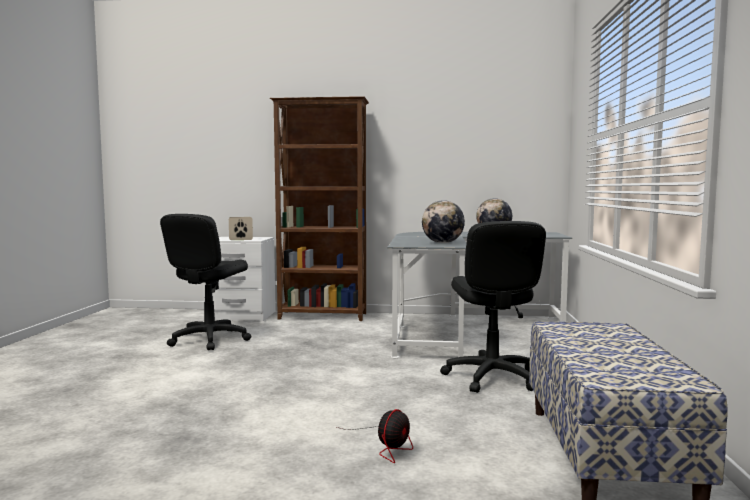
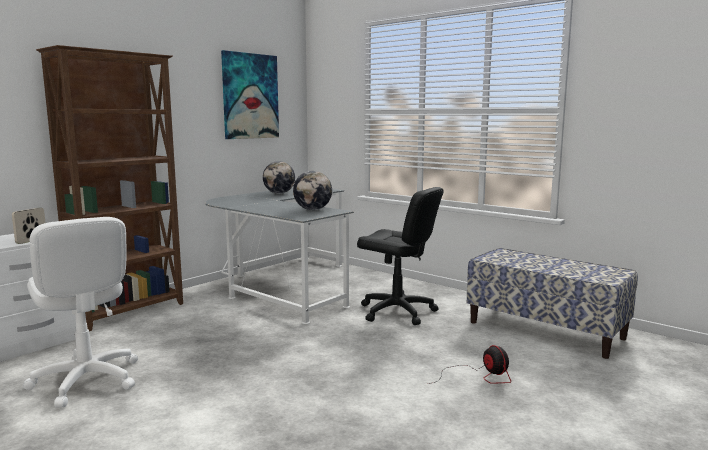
camera: 55 degrees left, 5 degrees up
(209, 340) = (86, 380): black office chair -> white office chair
(483, 131) = (250, 96): none -> picture

